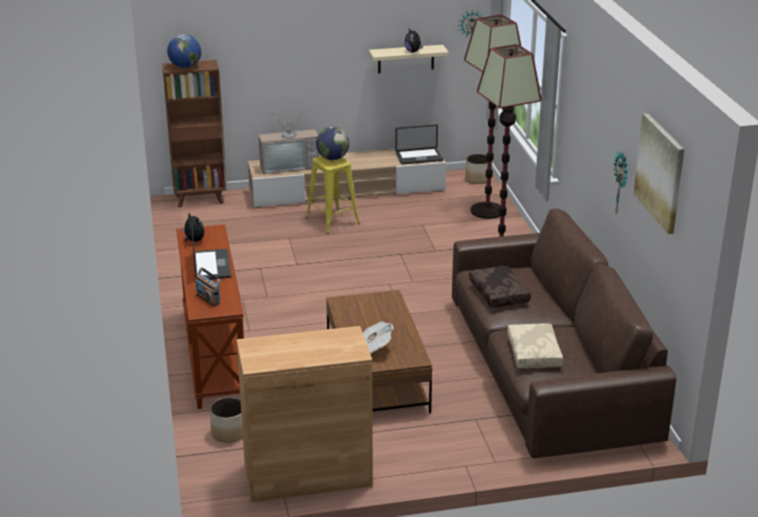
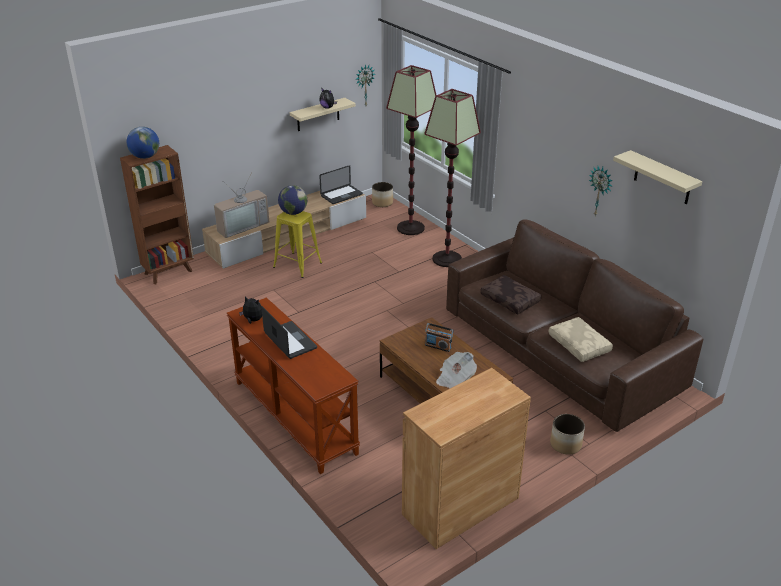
camera: 25 degrees left, 5 degrees up
(208, 298) = (315, 374): radio -> radio (438, 346)
(229, 433) = (366, 488): planter -> planter (566, 444)
(660, 172) = (662, 178): picture -> beige shelf

